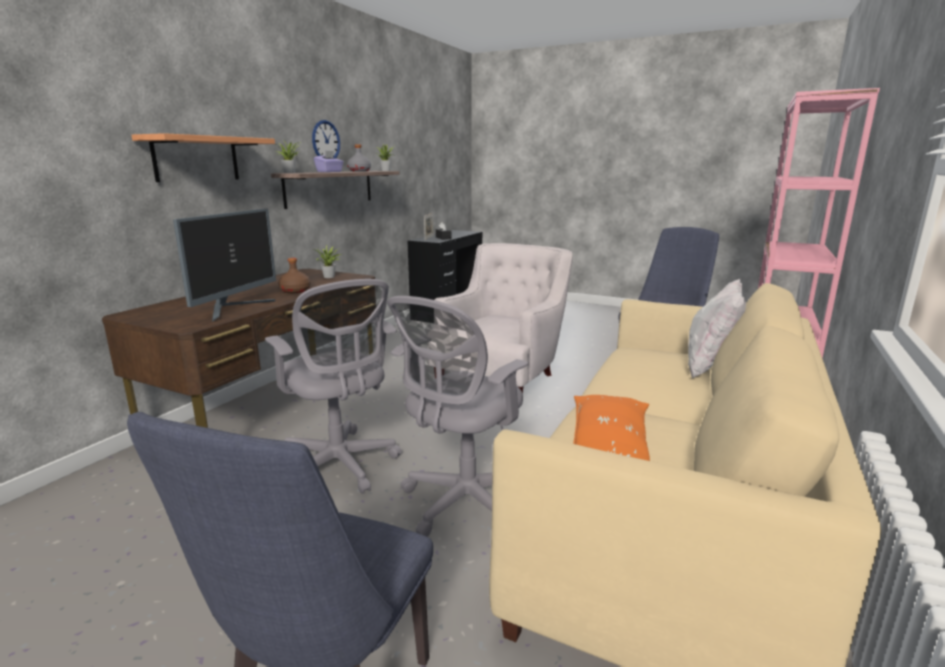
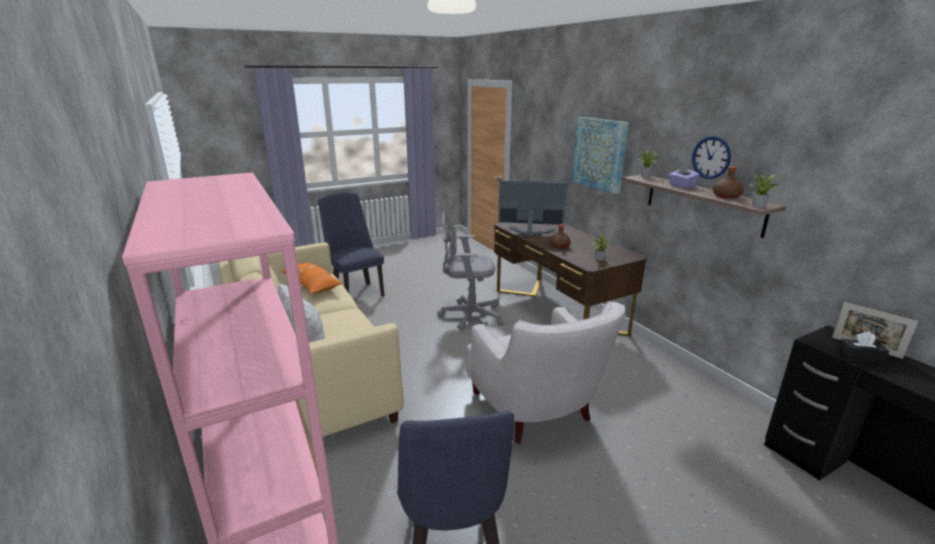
camera: 125 degrees right, 5 degrees up
(196, 159) = (599, 154): shelf -> picture
(234, 308) = (530, 232): monitor -> monitor turned 135 degrees clockwise
(359, 171) = (726, 196): grey bottle -> brown bottle
(463, 503) = (400, 333): grey office chair -> none

